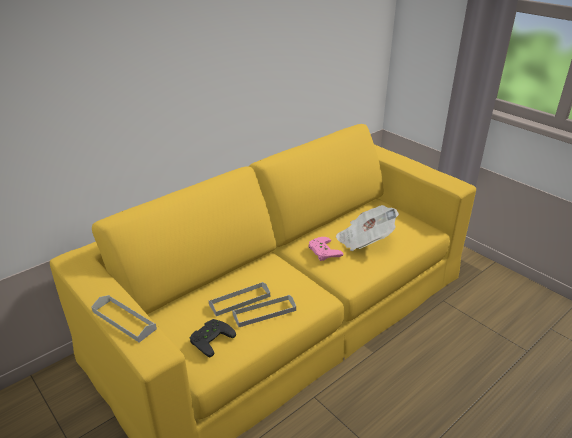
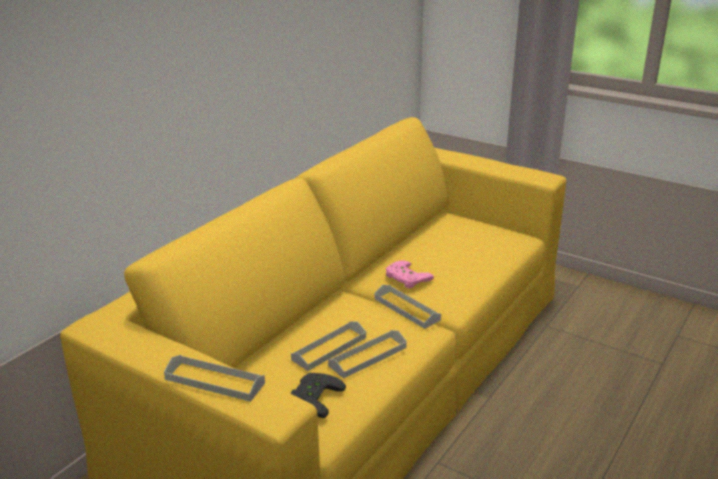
camera: 15 degrees left, 5 degrees down
(312, 277) = (406, 309): none -> grey tray
(365, 240) = (451, 258): newspaper -> none

